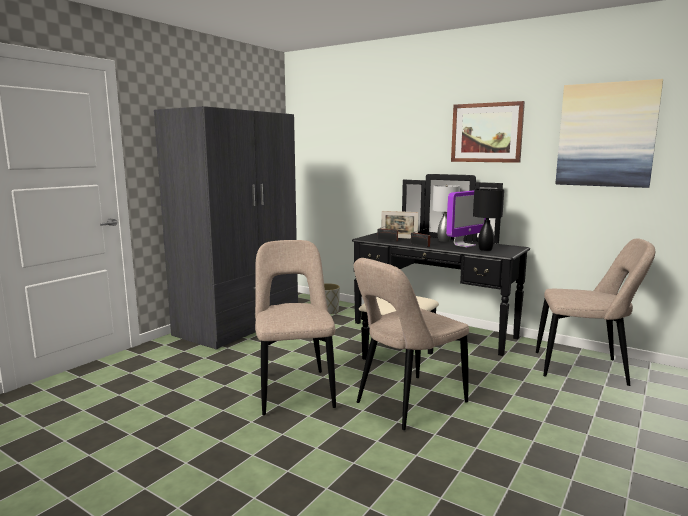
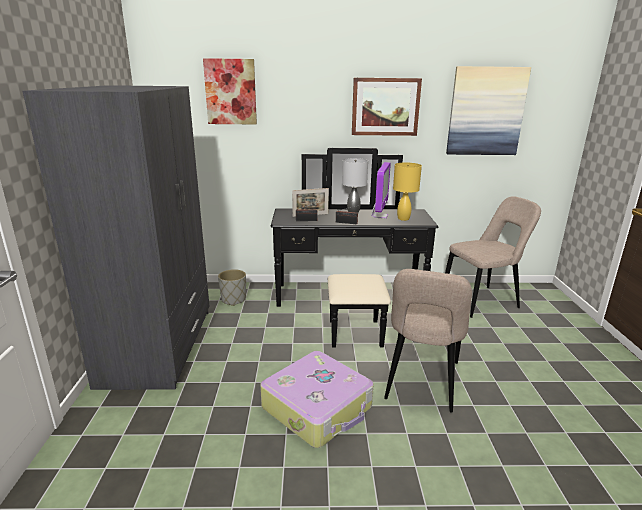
camera: 35 degrees left, 10 degrees up
(294, 389) = (318, 407): beige chair -> suitcase
(351, 123) = (230, 92): none -> picture
(485, 249) = (403, 218): black table lamp -> yellow table lamp

